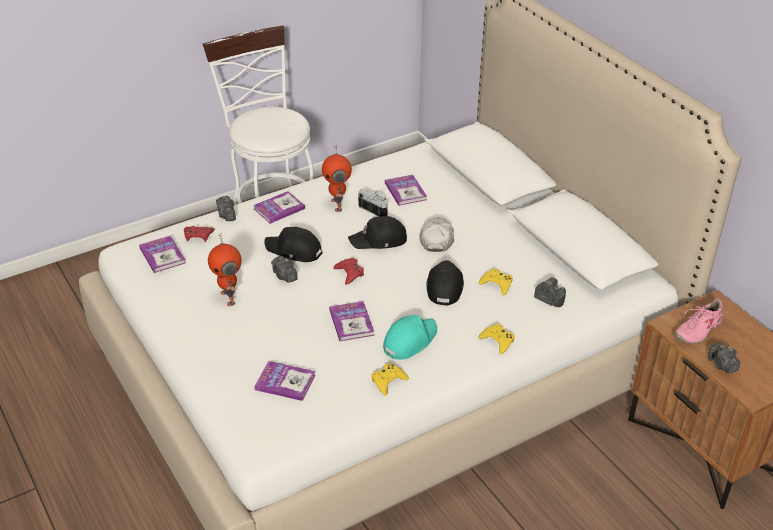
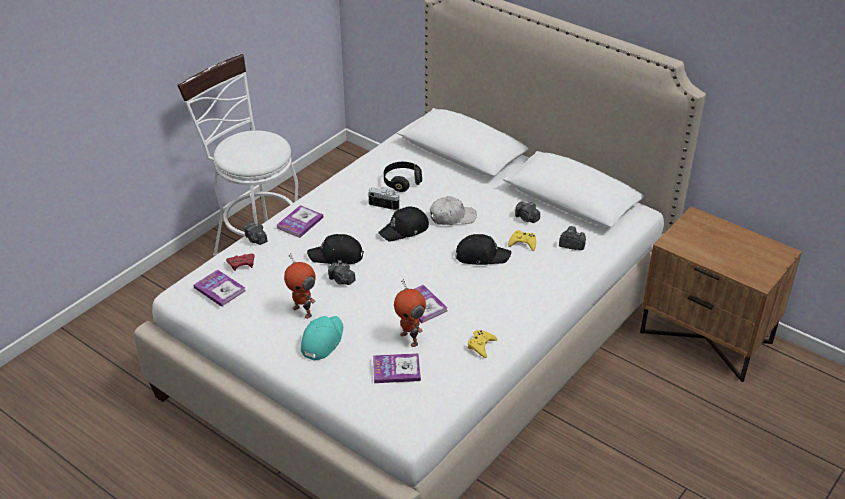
camera: 20 degrees left, 0 degrees up
(338, 205) = (350, 207): toy robot -> toy robot (410, 338)
(349, 273) = (396, 264): red game controller -> none
(405, 191) = (402, 182): book -> black headphones
(409, 341) = (479, 308): turquoise cap -> turquoise cap (322, 341)
(436, 239) = (452, 217): white cap -> white cap turned 90 degrees clockwise
(444, 286) = (481, 256): black cap -> black cap turned 105 degrees clockwise
(497, 341) = (550, 289): yellow game controller -> none
(697, 330) = (694, 241): pink shoe -> none
(722, 365) = (726, 264): camera -> camera (527, 218)

